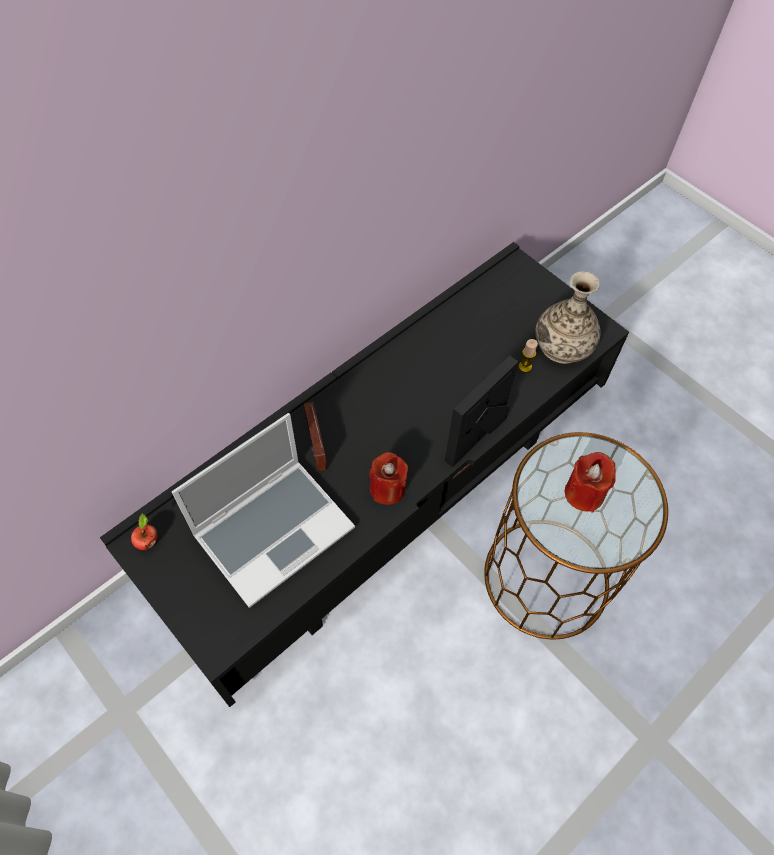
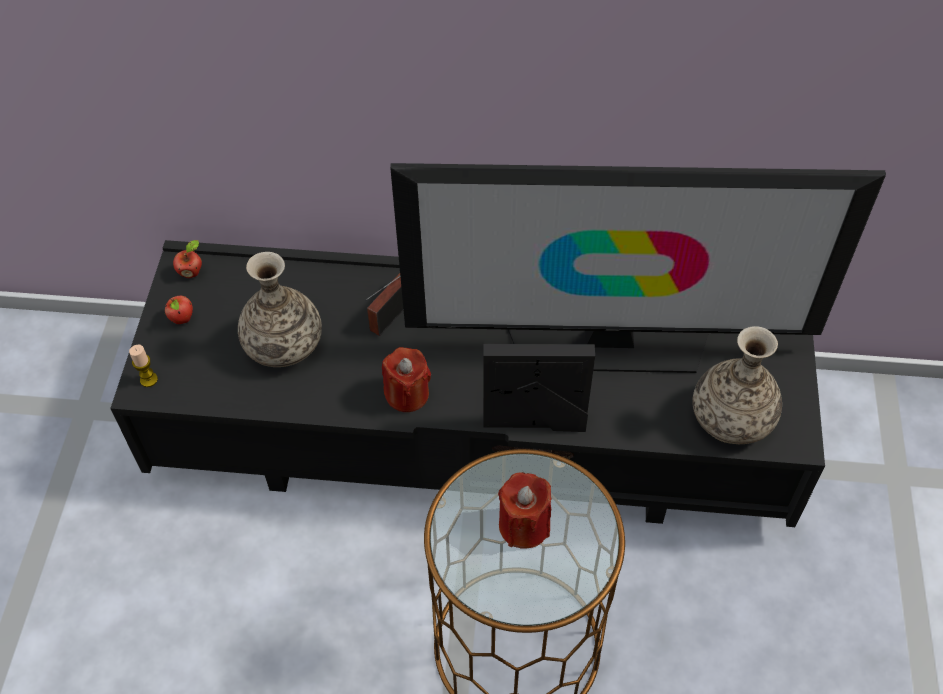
camera: 50 degrees right, 5 degrees down
(184, 577) = (183, 320): none -> apple
(274, 529) = (284, 344): laptop -> vase
(455, 357) = (609, 341): none -> television
(525, 367) = (666, 404): candle -> candle (149, 379)

